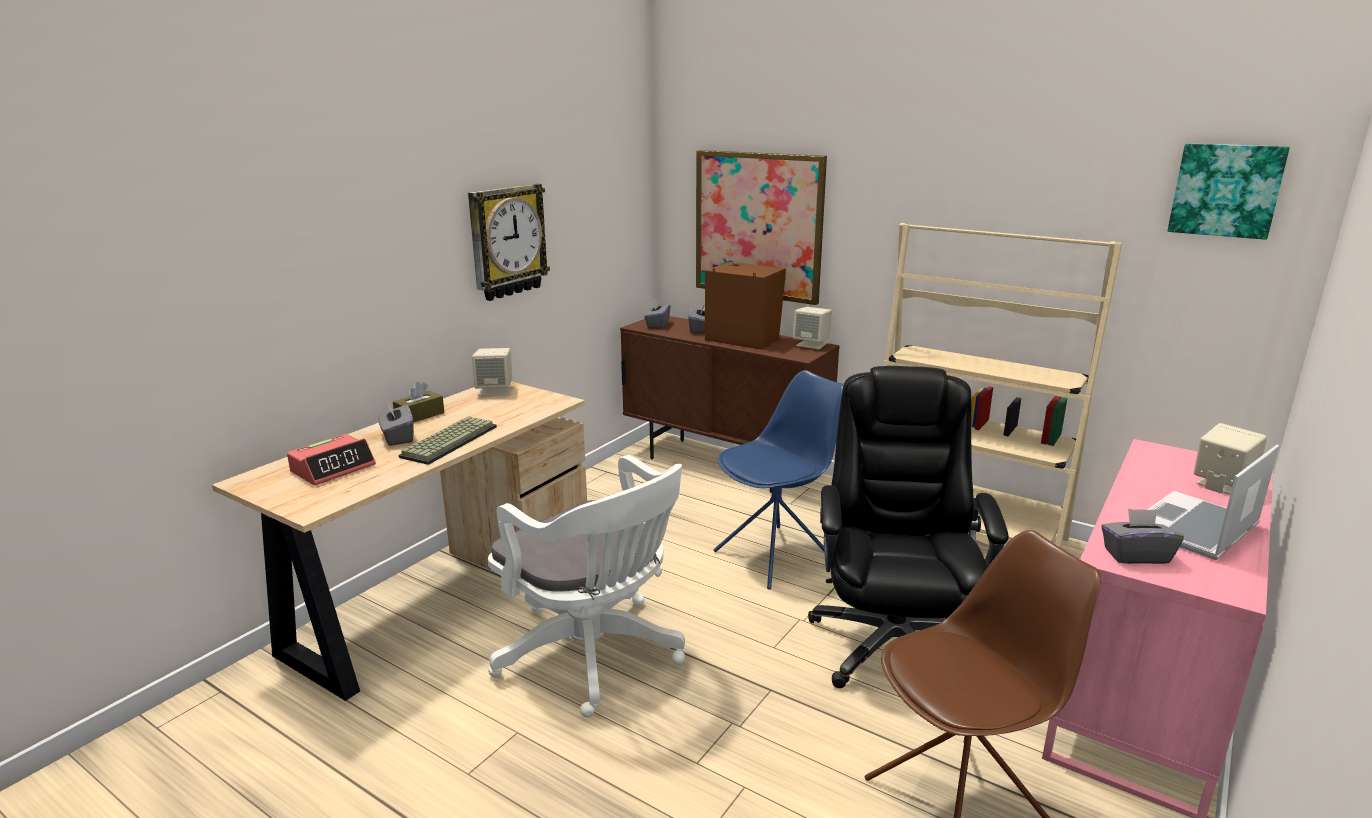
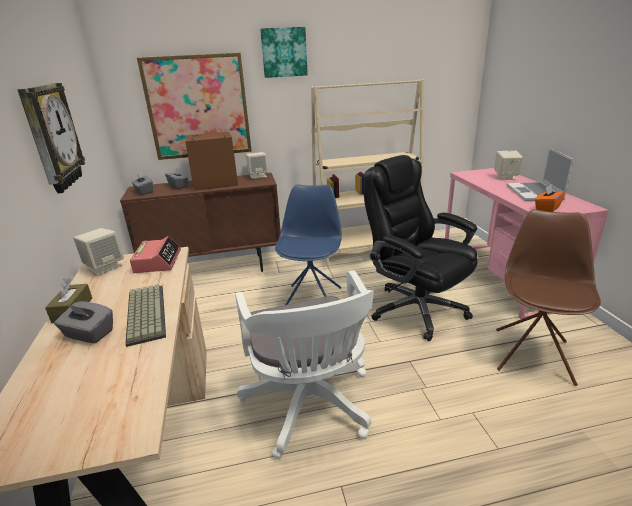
camera: 45 degrees left, 5 degrees up
(333, 468) = (75, 390): alarm clock -> alarm clock (158, 261)
(595, 656) = (310, 408): white office chair -> white office chair turned 75 degrees clockwise
(1135, 555) = (547, 208): grey tissue box -> orange tissue box
(1226, 190) = (445, 50): picture -> picture (284, 52)

